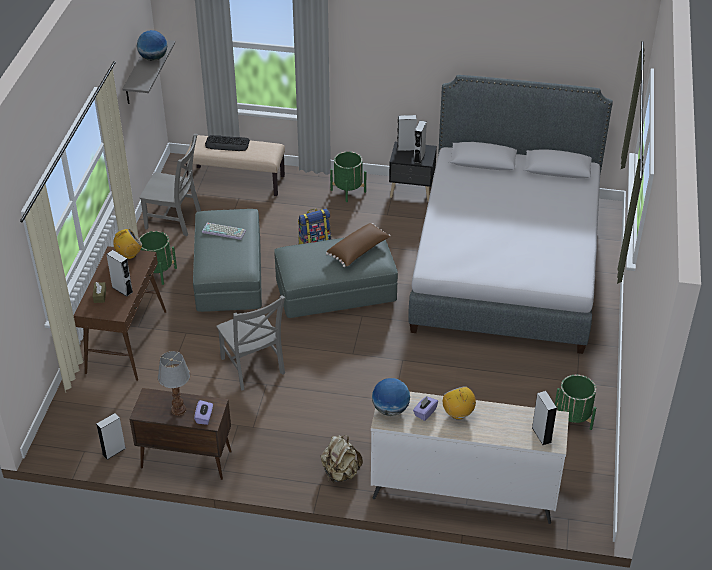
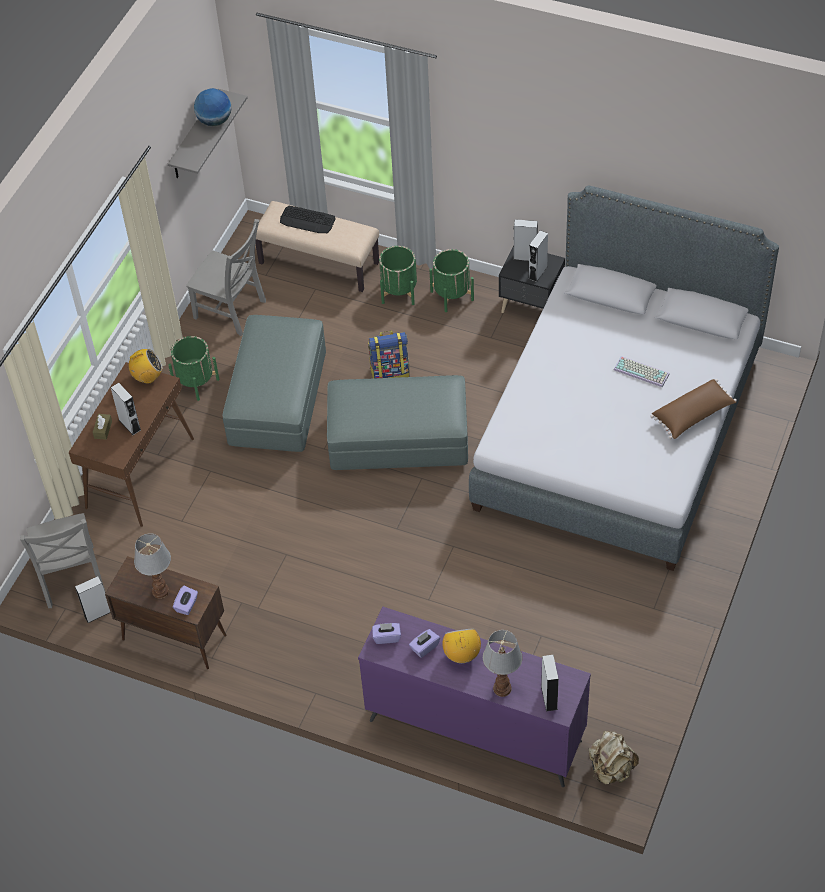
camera: 15 degrees right, 10 degrees up
(224, 231) = (274, 349): keyboard -> keyboard (642, 371)
(253, 368) = (276, 530): grey chair -> grey chair (71, 579)
(340, 473) = (342, 682): beige backpack -> beige backpack (610, 769)
(359, 251) = (426, 400): brown pillow -> brown pillow (693, 415)
(390, 409) = (387, 637): globe -> purple tissue box
(462, 491) = (474, 729): beige dresser -> purple dresser
(500, 433) = (503, 688): none -> table lamp
(572, 419) = (632, 657): green planter -> green planter (399, 292)

